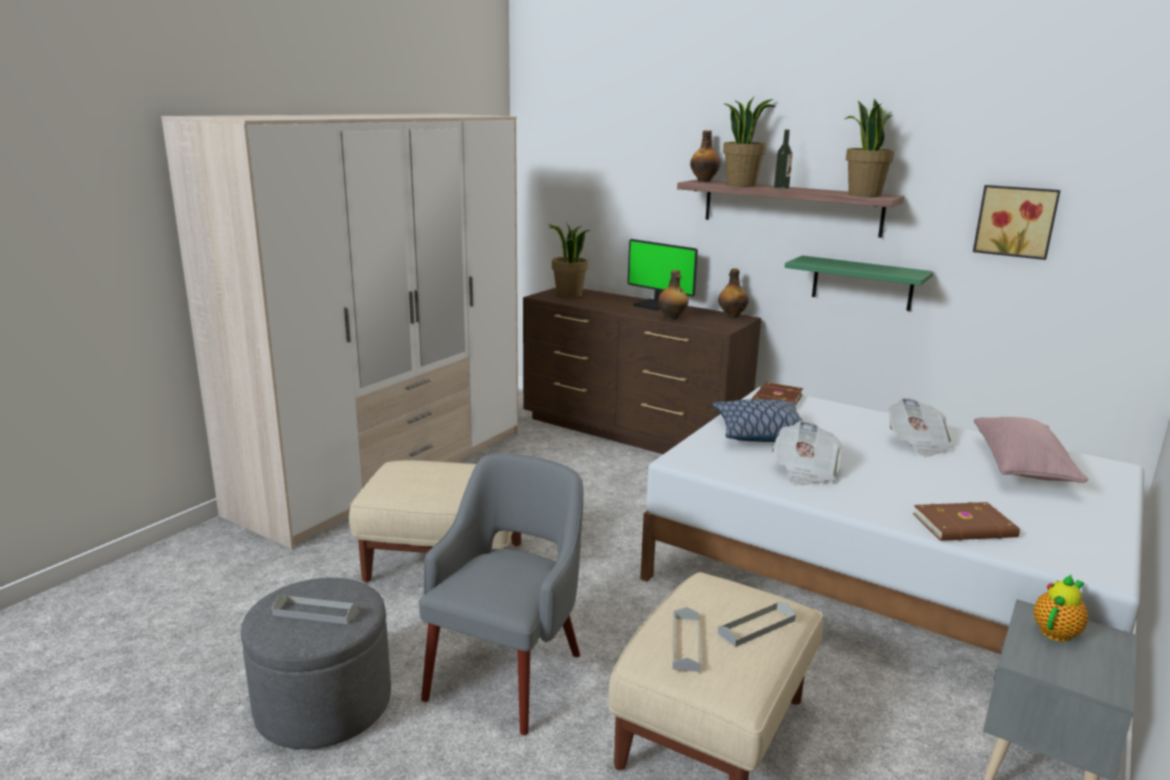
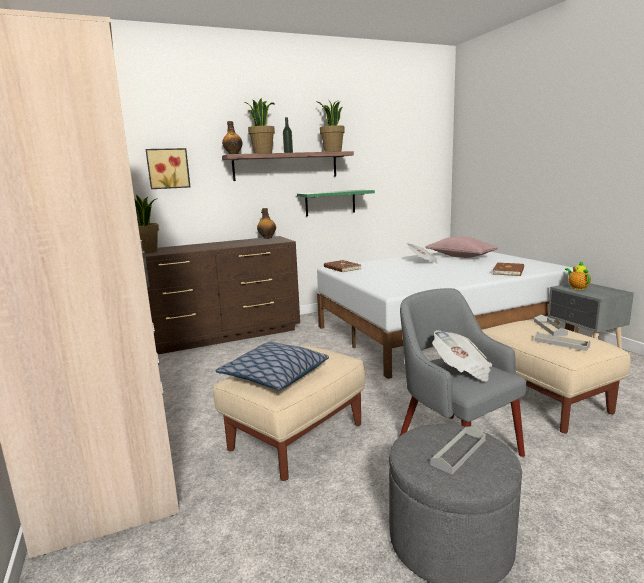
camera: 55 degrees left, 5 degrees down
(654, 305) = (215, 243): monitor -> none
(672, 318) = (246, 244): bottle -> none
(759, 433) = (378, 276): pillow -> pillow (274, 376)
(804, 471) = (433, 279): newspaper -> newspaper (462, 370)
(1015, 221) = (389, 159): picture -> picture (168, 168)

